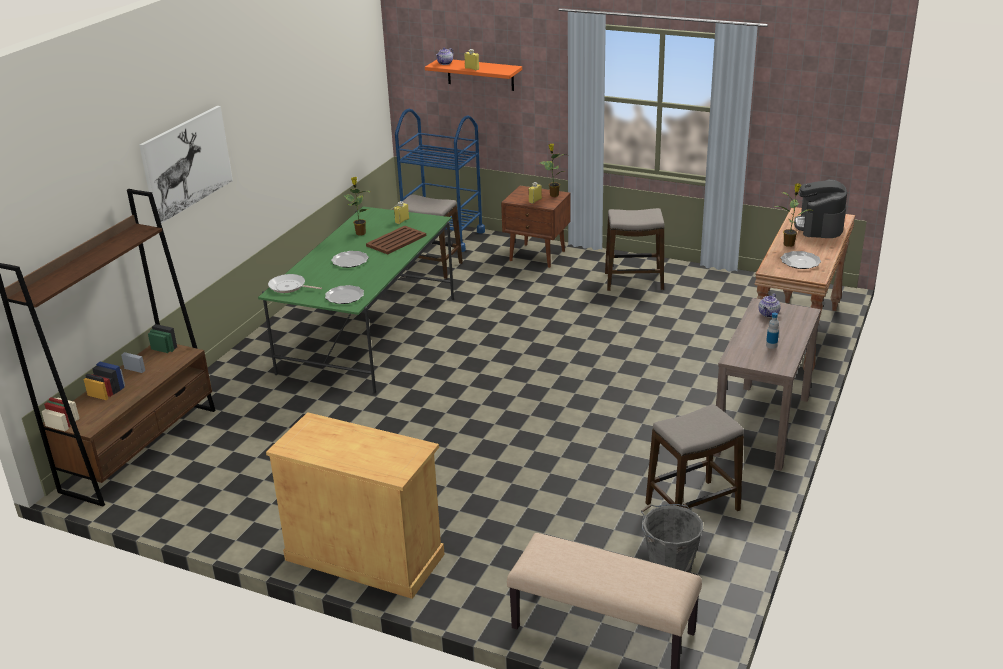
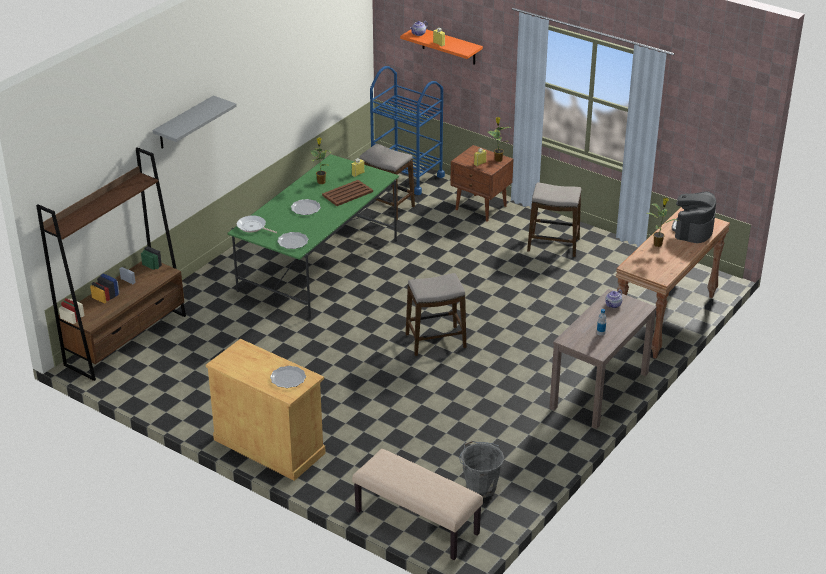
camera: 10 degrees right, 5 degrees up
(187, 163) = (184, 123): picture -> grey shelf
(693, 507) = (517, 446): stool -> stool (436, 341)
(800, 262) = (657, 262): plate -> plate (288, 378)

